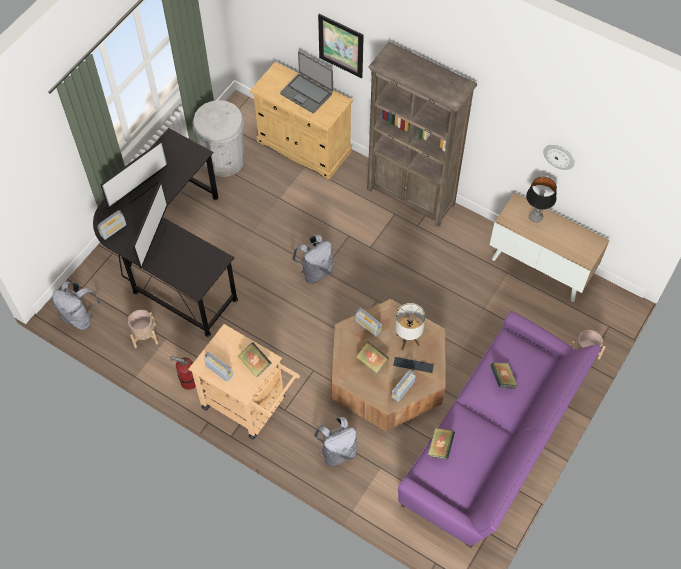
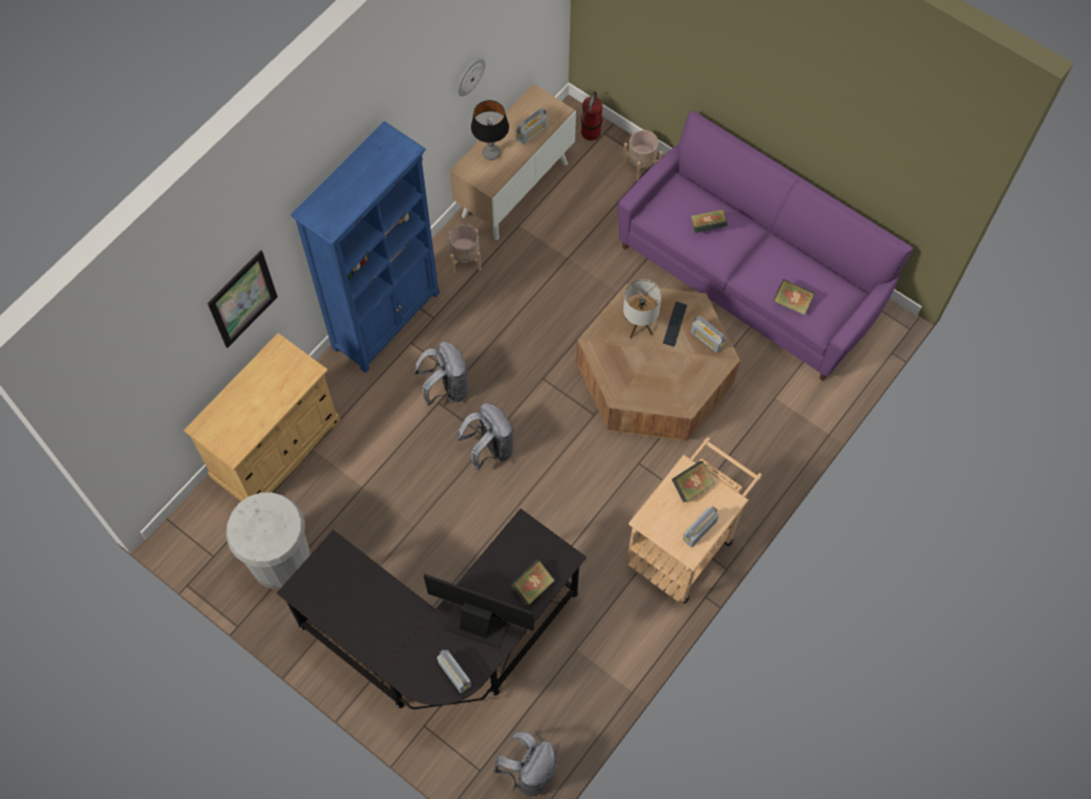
camera: 85 degrees left, 5 degrees up
(136, 187) = (383, 641): monitor -> none
(145, 335) = (568, 678): beige planter -> beige planter (465, 258)
(189, 382) = (645, 619): fire extinguisher -> fire extinguisher (591, 132)
(307, 93) = (255, 391): laptop -> none
(337, 451) = (752, 443): grey backpack -> grey backpack (446, 388)
(368, 326) = (615, 369): radio -> radio (531, 133)
(372, 361) = (666, 369): book -> book (532, 586)
(411, 197) = (387, 320): brown bookcase -> blue bookcase

